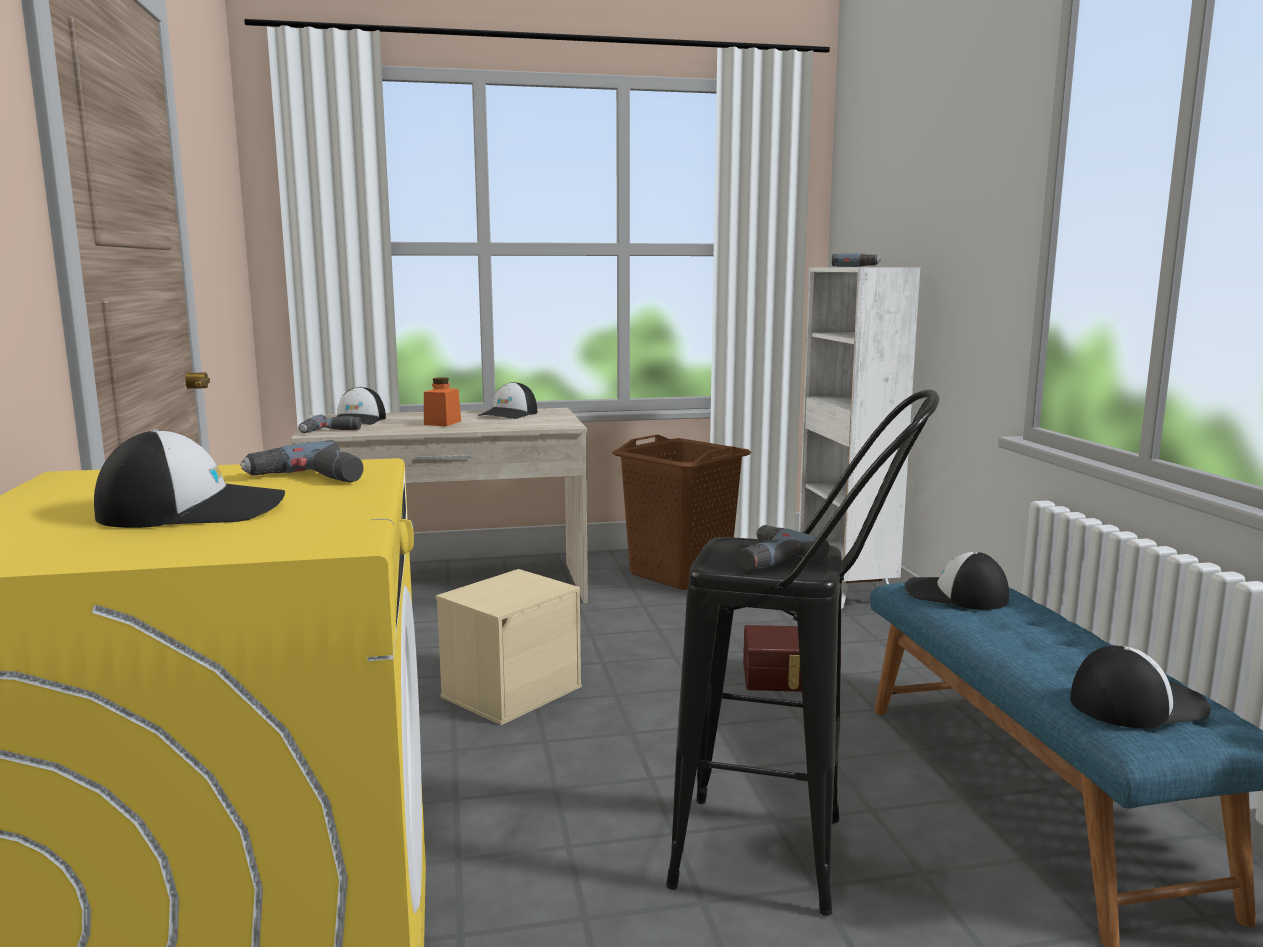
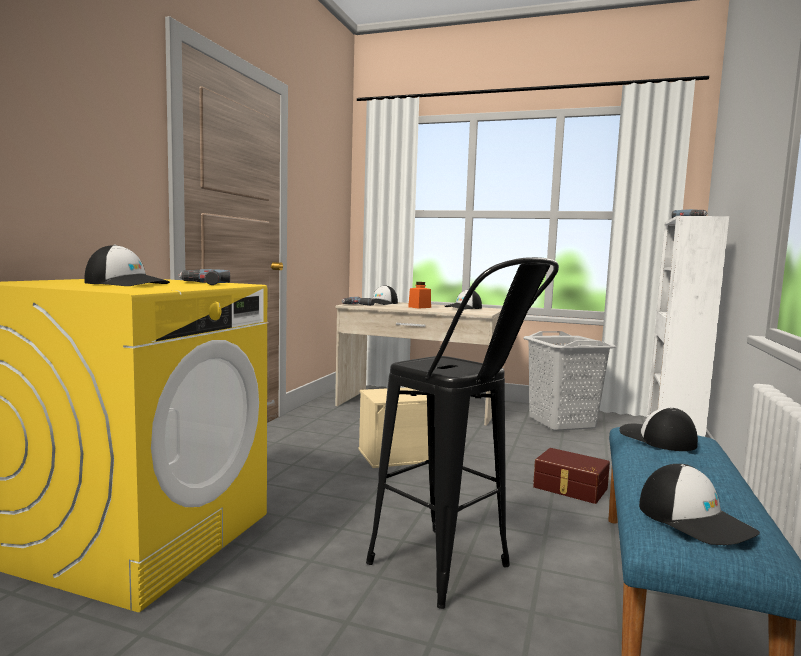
camera: 30 degrees right, 5 degrees down
(680, 574) = (562, 422): brown laundry basket -> grey laundry basket
(766, 558) = (444, 365): power drill -> none
(1136, 704) = (695, 520): cap -> cap turned 45 degrees clockwise

